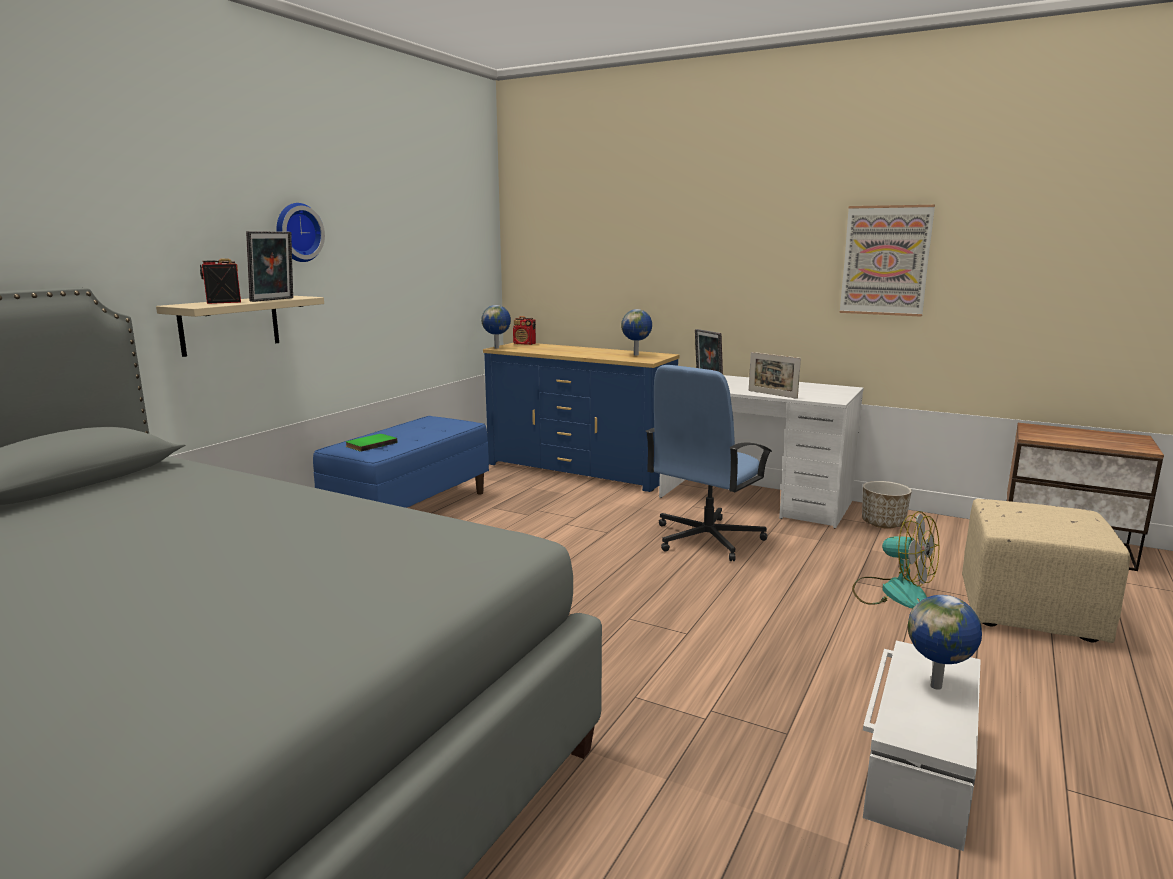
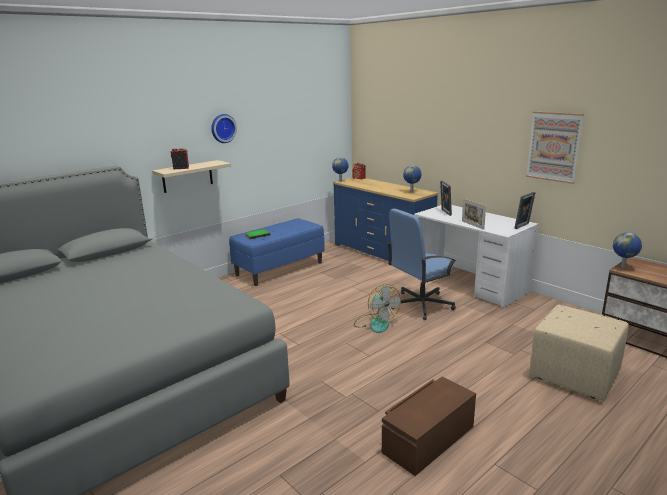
camera: 20 degrees right, 5 degrees up
(274, 300) = (205, 166): picture frame -> picture frame (523, 226)
(883, 523) = (536, 308): planter -> none
(892, 592) = (501, 351): fan -> fan (375, 323)
(917, 768) = (427, 438): white storage box -> brown storage box
(937, 686) = (438, 401): globe -> globe (623, 268)

